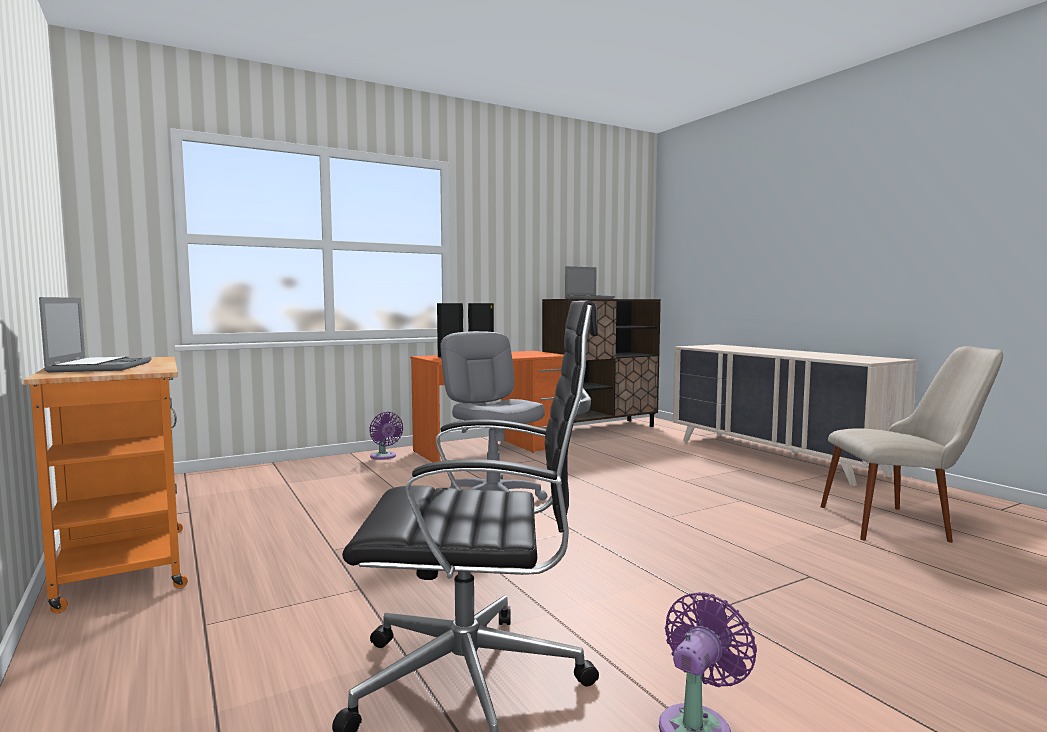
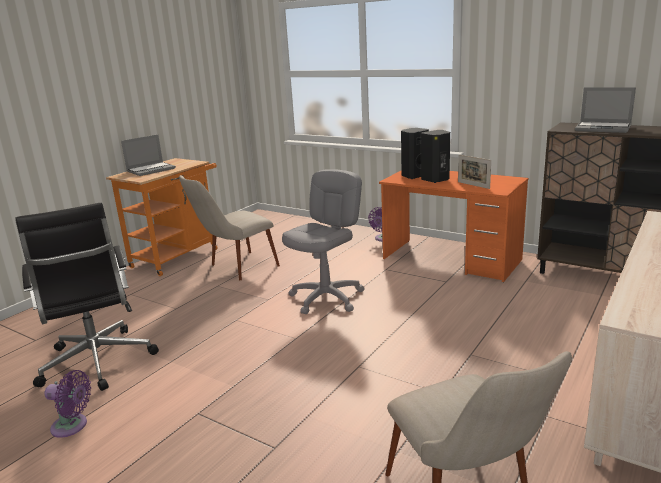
camera: 65 degrees right, 15 degrees up
(295, 530) = (235, 269): none -> beige chair
(524, 355) = (473, 185): none -> picture frame

